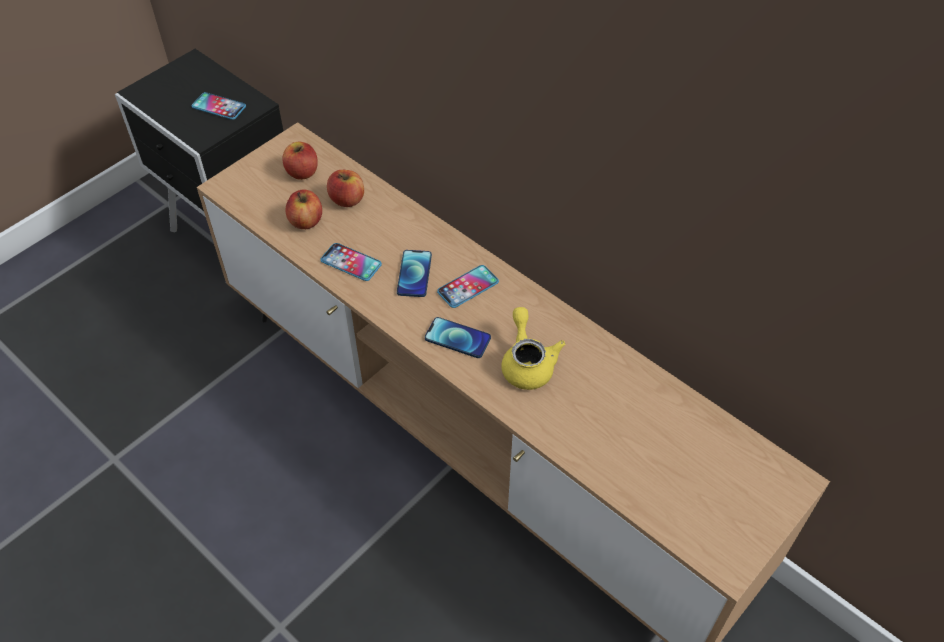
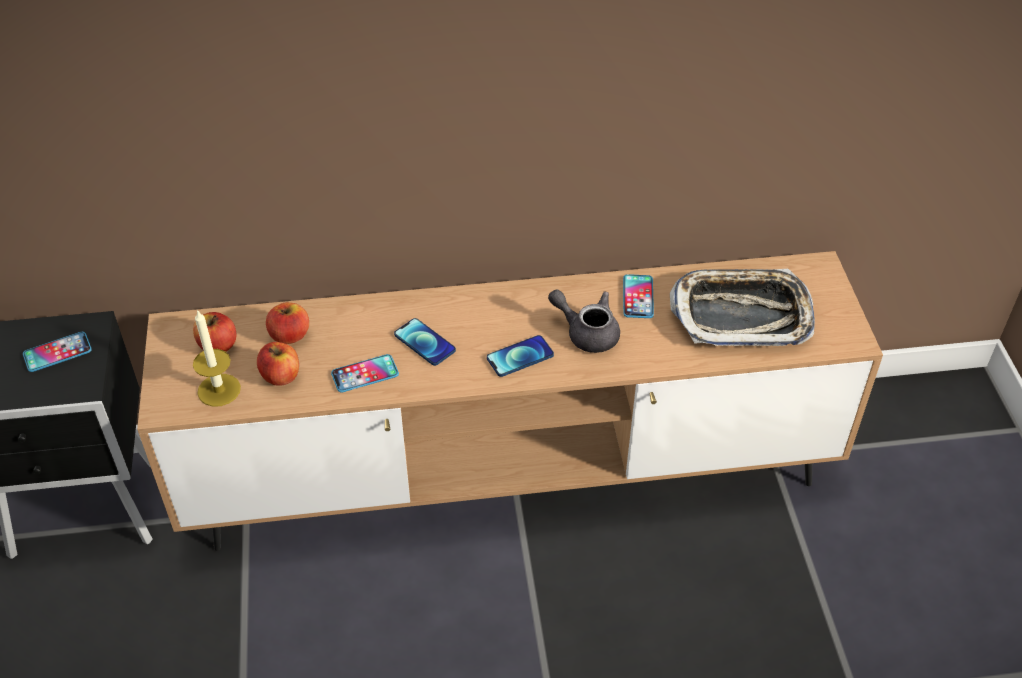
camera: 50 degrees left, 5 degrees down
(264, 200) = (219, 390): none -> candle
(468, 287) = (475, 320): phone -> phone (638, 297)
(527, 363) = (587, 332): yellow teapot -> grey teapot
(664, 457) = (742, 314): none -> tray

